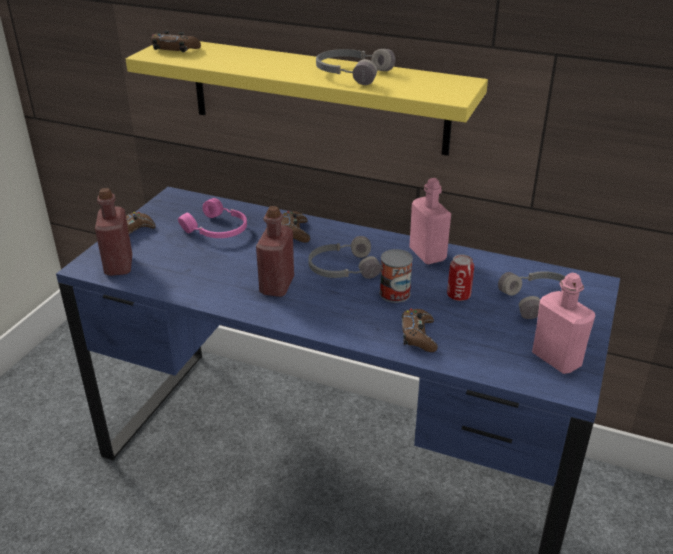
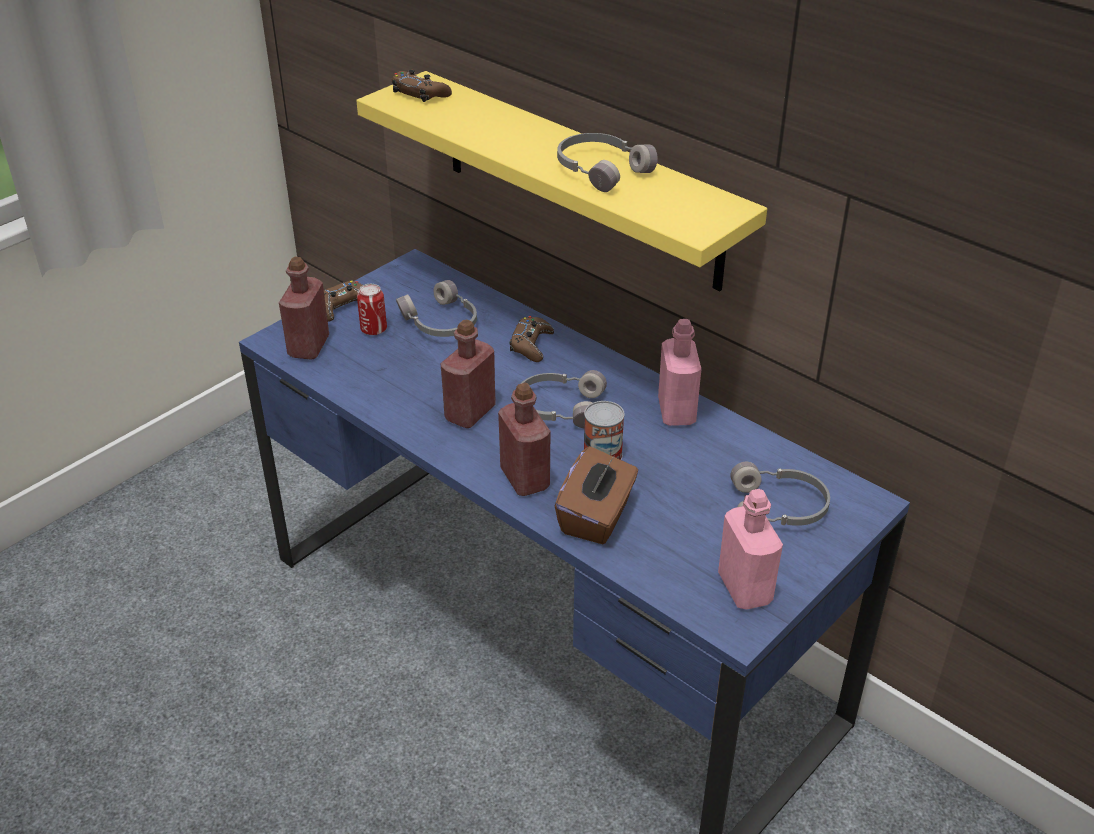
camera: 20 degrees right, 5 degrees up
(216, 230) = (440, 323): pink headphones -> grey headphones
(347, 322) = (525, 478): none -> red bottle
(418, 336) = (596, 517): brown game controller -> brown tissue box
(458, 295) = (679, 477): can -> can (373, 329)

